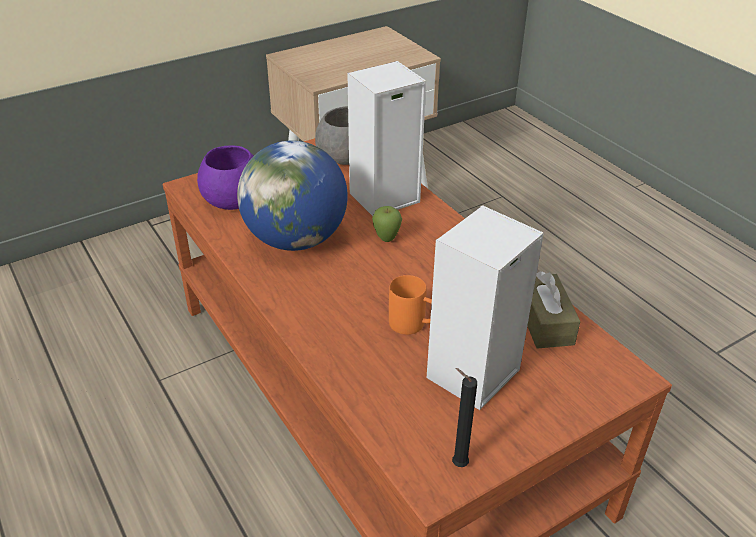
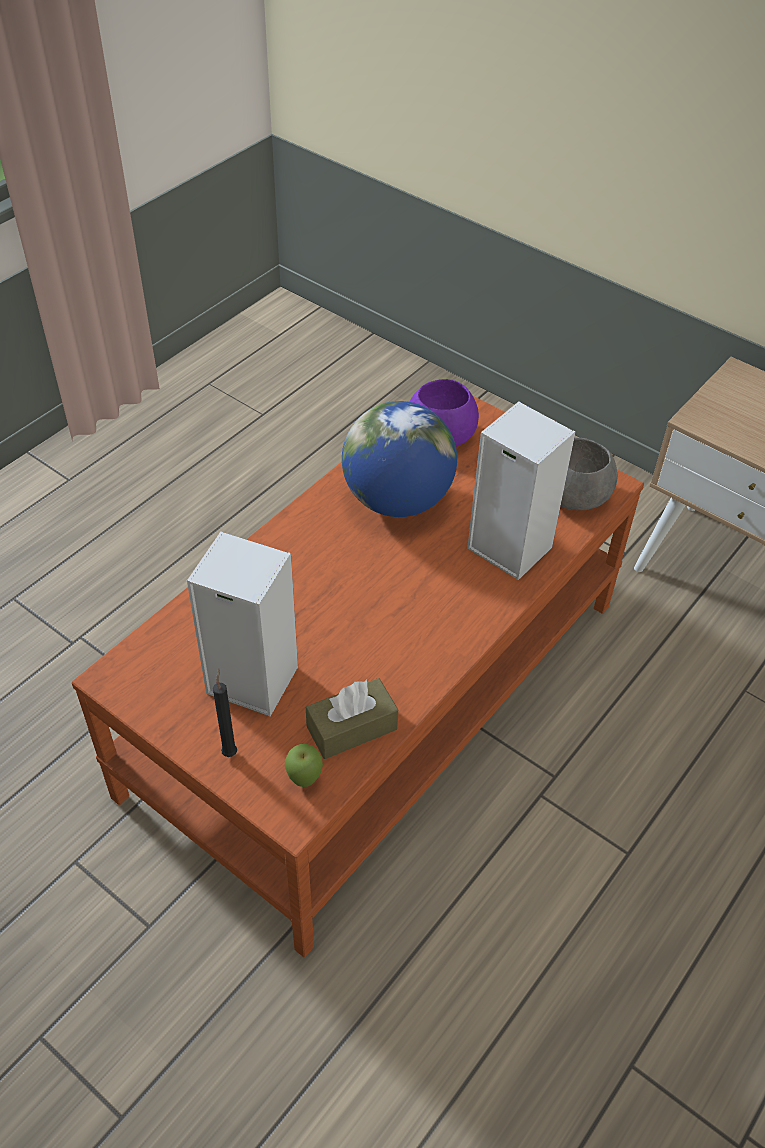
camera: 70 degrees right, 10 degrees up
(386, 240) = (432, 568): apple -> apple (304, 780)
(414, 326) = (304, 621): orange mug -> none
(457, 464) = (138, 689): black candle -> black candle (230, 751)

